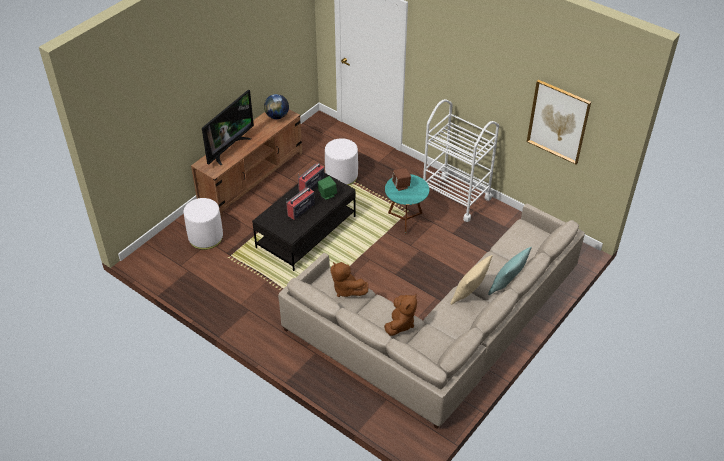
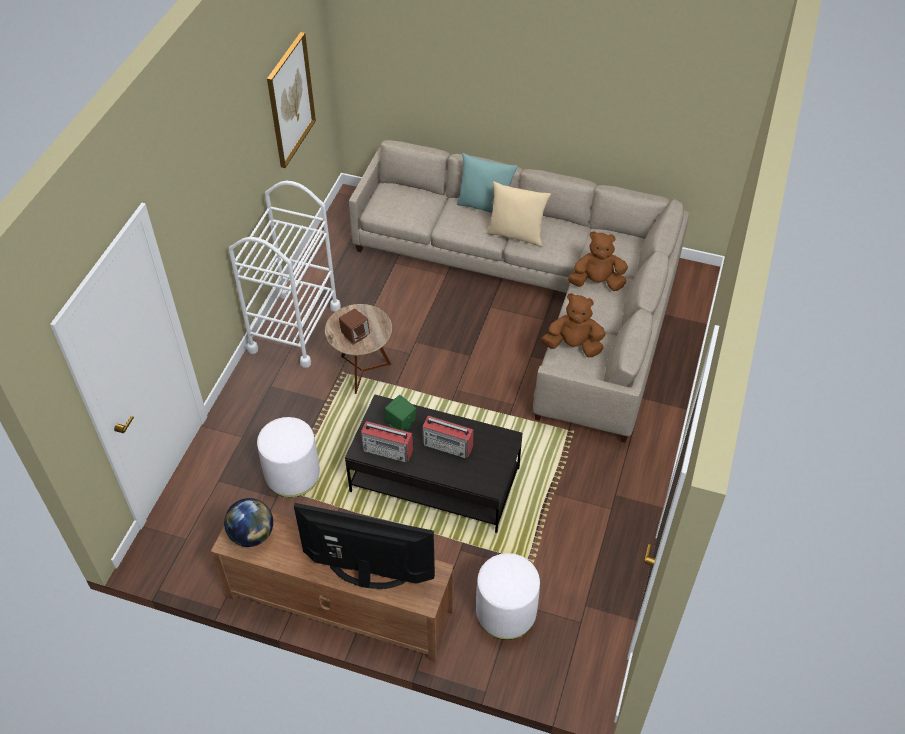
camera: 110 degrees left, 5 degrees up
(346, 289) = (573, 346): brown plush toy -> brown plush toy turned 105 degrees counterclockwise
(405, 220) = (362, 371): turquoise side table -> brown side table

